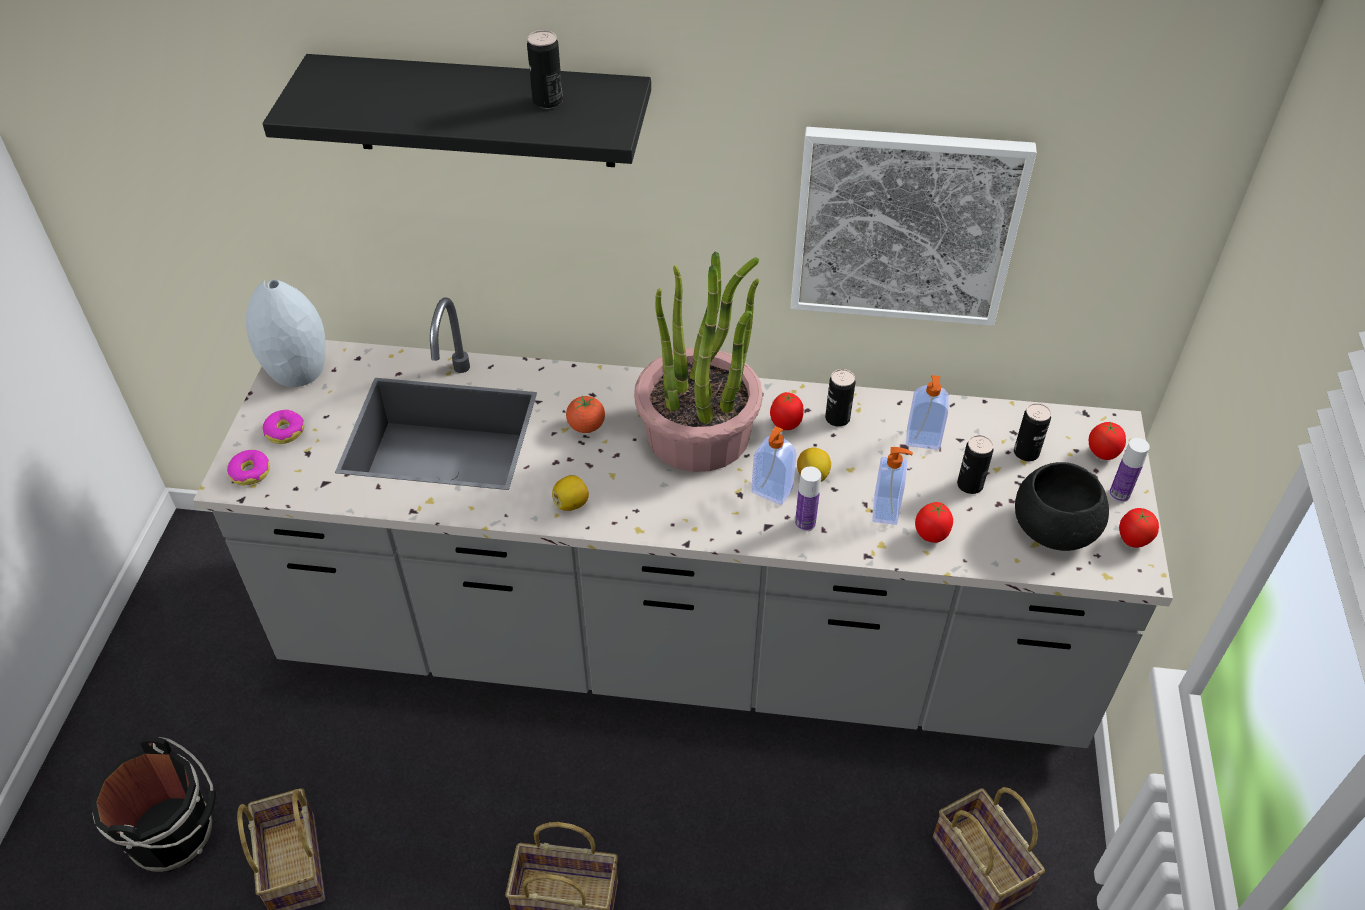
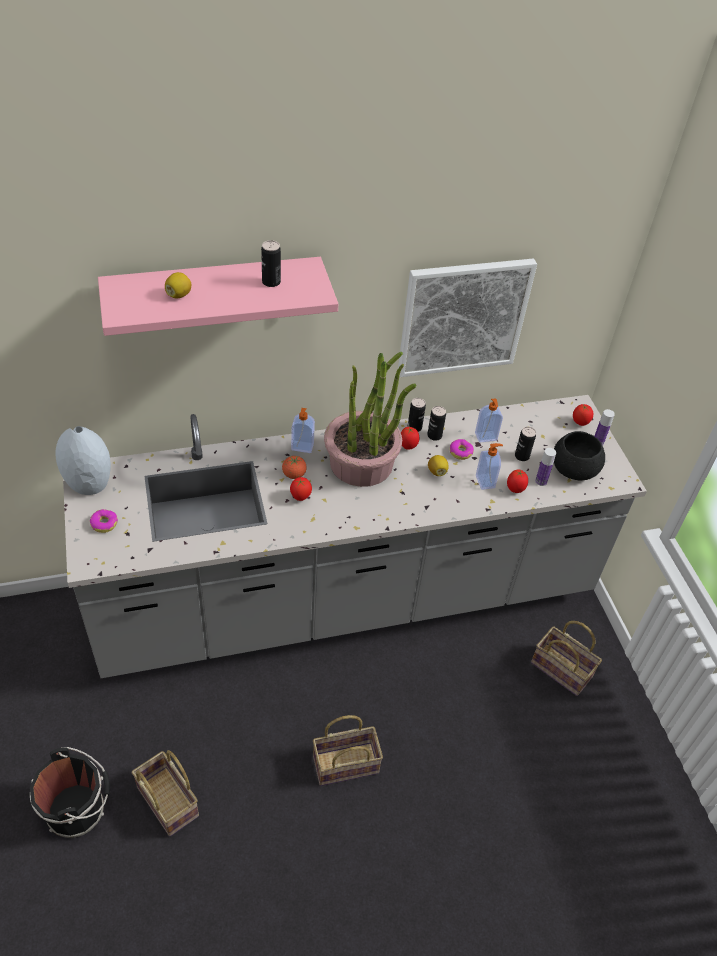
camera: 25 degrees left, 0 degrees up
(250, 472) = (96, 555): donut -> donut (460, 452)
(482, 111) = (214, 293): black shelf -> pink shelf
(571, 503) = (309, 522): lemon -> lemon (179, 295)
(771, 492) = (419, 487): soap dispenser -> soap dispenser (302, 447)
(805, 523) = (446, 499): bottle -> bottle (541, 481)
(1026, 453) = (542, 431): can -> can (414, 427)
(1132, 541) = (615, 466): tomato -> tomato (300, 497)

